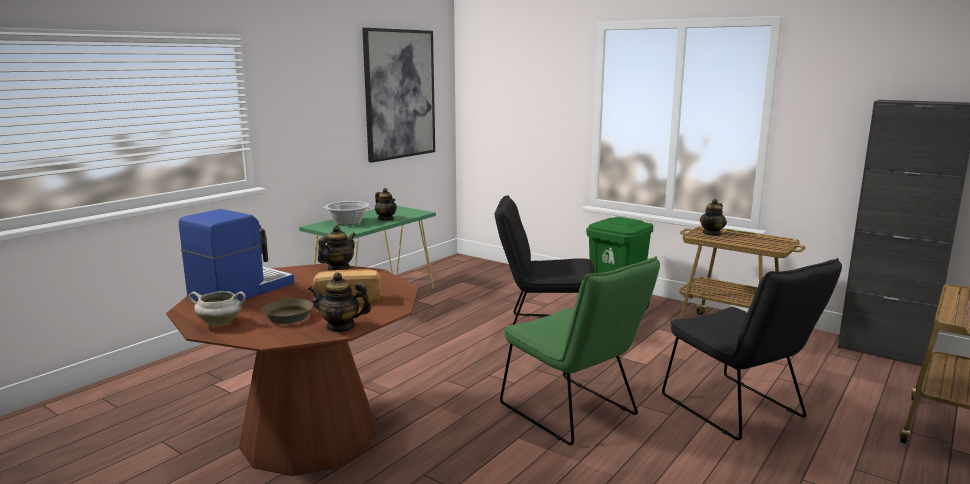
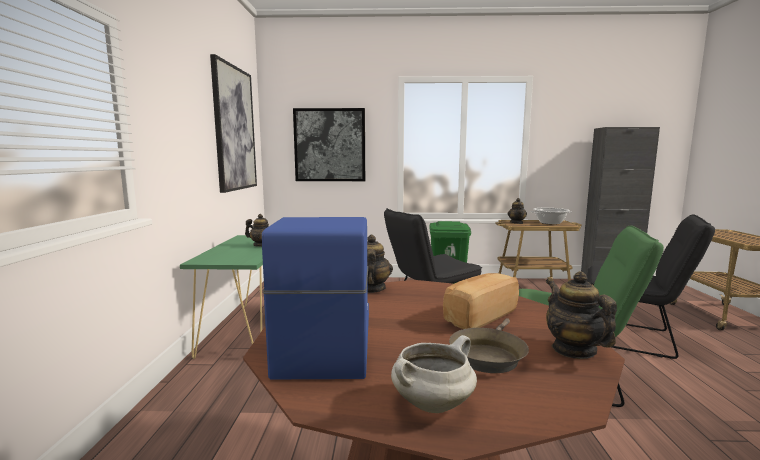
camera: 35 degrees left, 5 degrees down
(340, 327) = (573, 350): teapot -> teapot turned 105 degrees clockwise
(347, 222) = (228, 253): cooking pot -> cooking pot (550, 223)
(520, 107) = (330, 145): none -> picture

